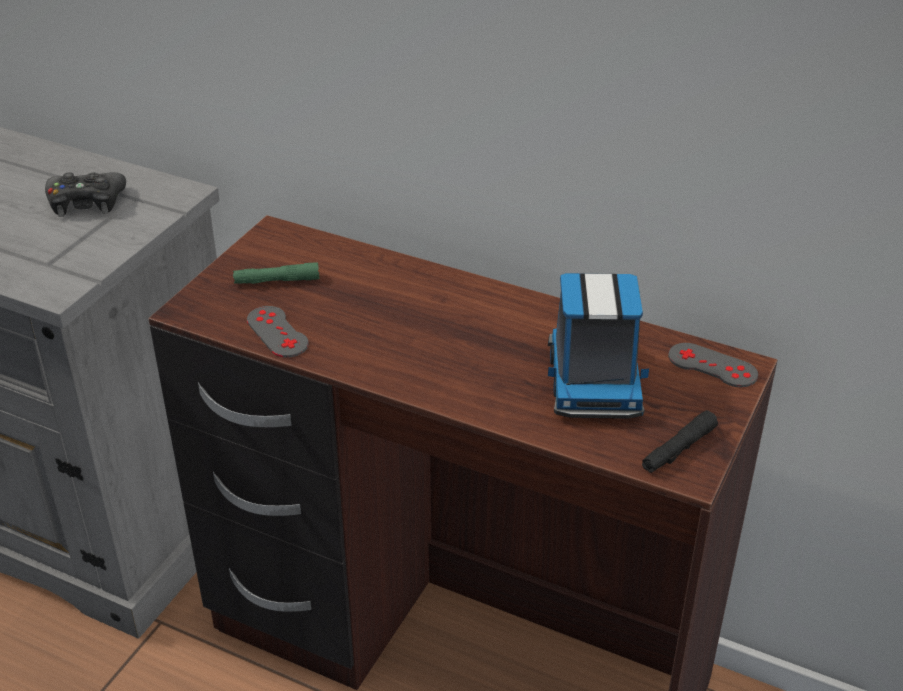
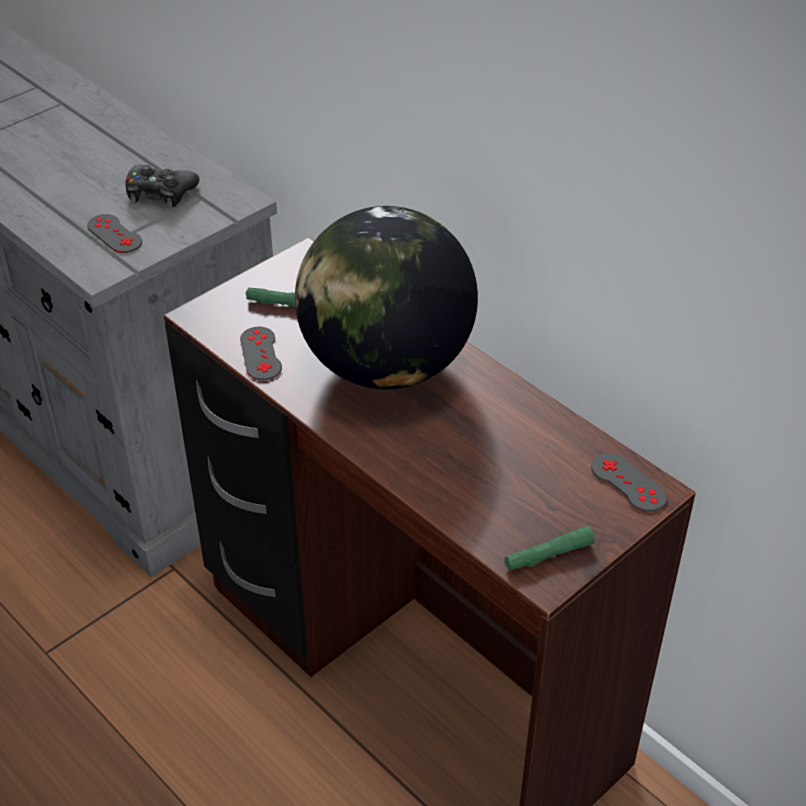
camera: 20 degrees right, 5 degrees up
(55, 250) = (114, 234): none -> grey game controller
(416, 315) = (387, 366): none -> globe
(593, 380) = (510, 468): toy truck -> none
(678, 449) = (548, 555): black flashlight -> green flashlight

